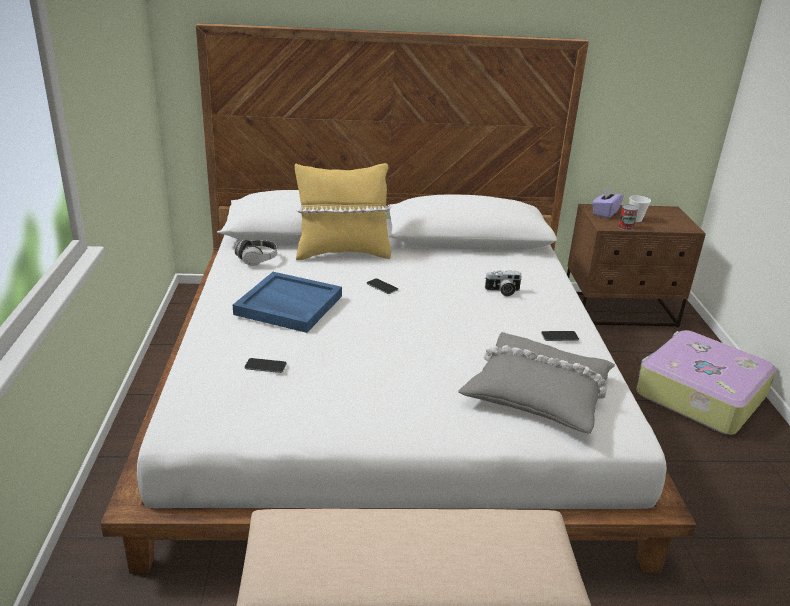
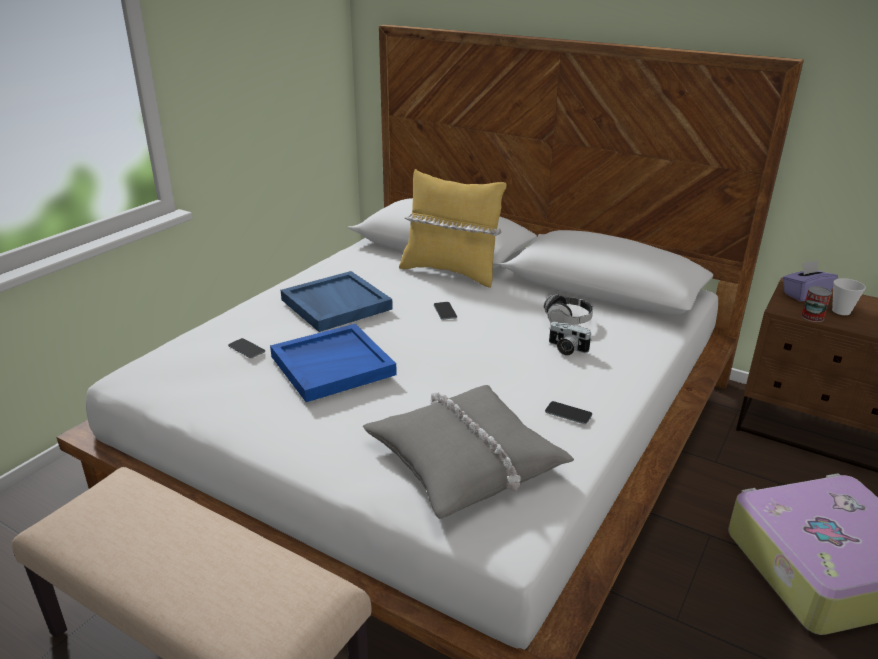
camera: 35 degrees right, 0 degrees up
(257, 260) = (366, 260): headphones -> headphones (567, 321)
(357, 355) = (333, 365): none -> blue tray

